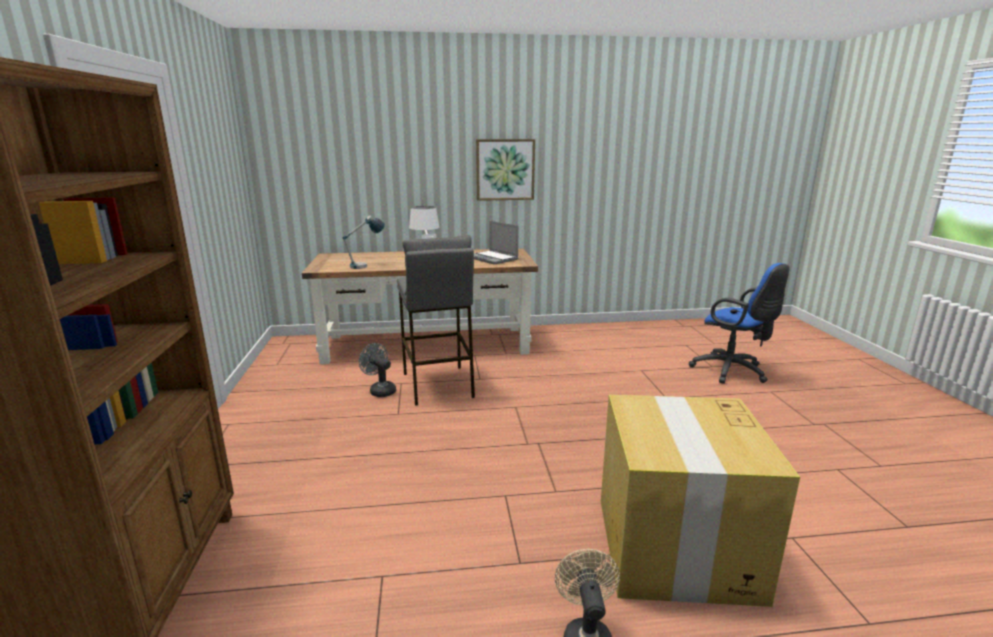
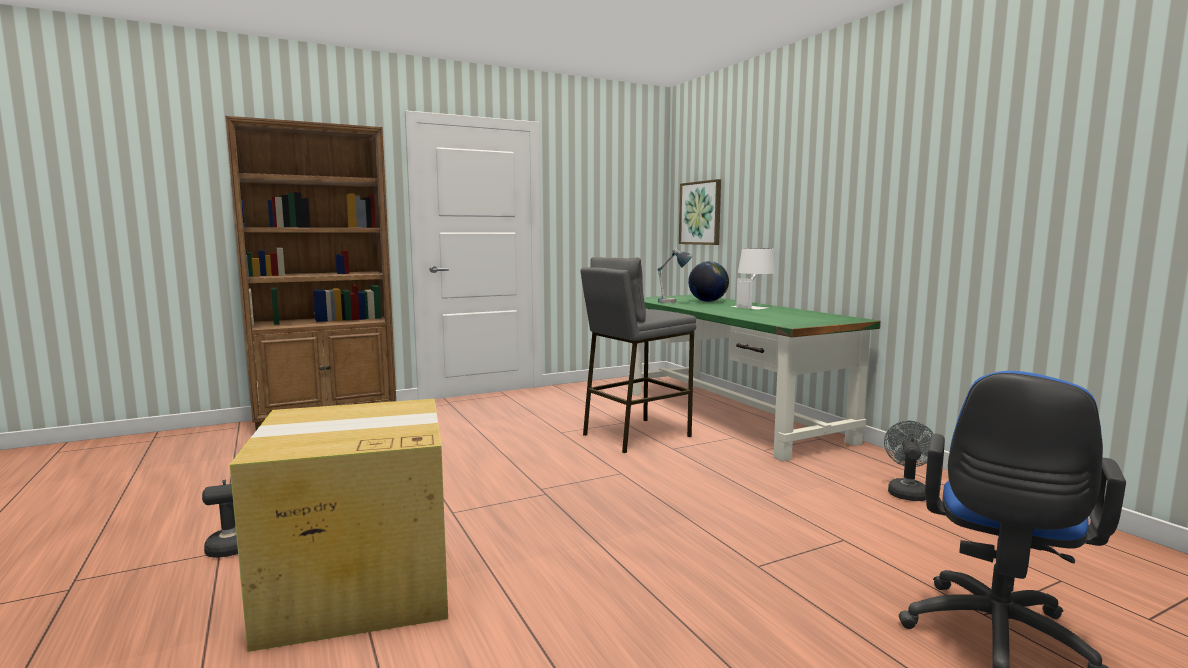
camera: 70 degrees right, 10 degrees down
(377, 258) = (708, 301): none -> globe
(380, 390) = (600, 419): grey fan -> grey fan (907, 492)
(427, 344) = (731, 415): brown desk -> green desk
(493, 258) = (789, 318): laptop -> none
(505, 170) = (869, 201): picture -> picture (700, 213)

